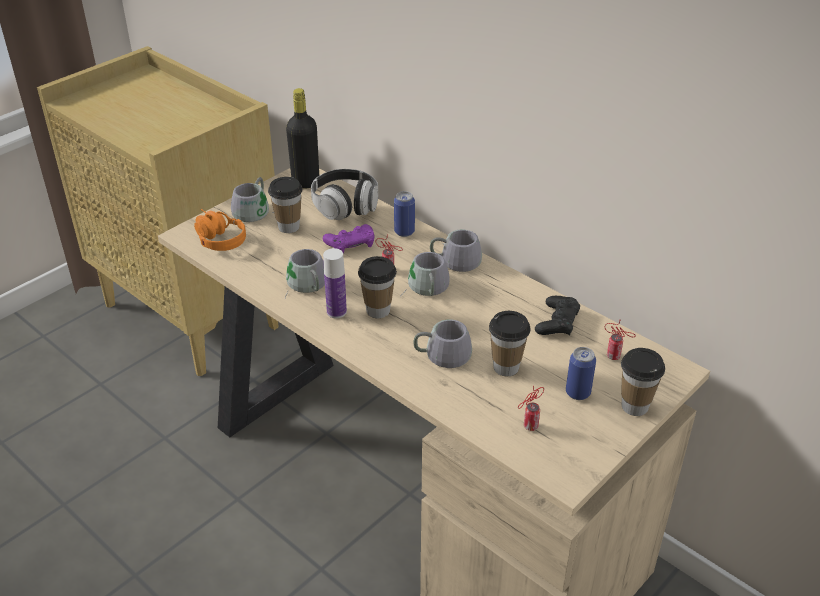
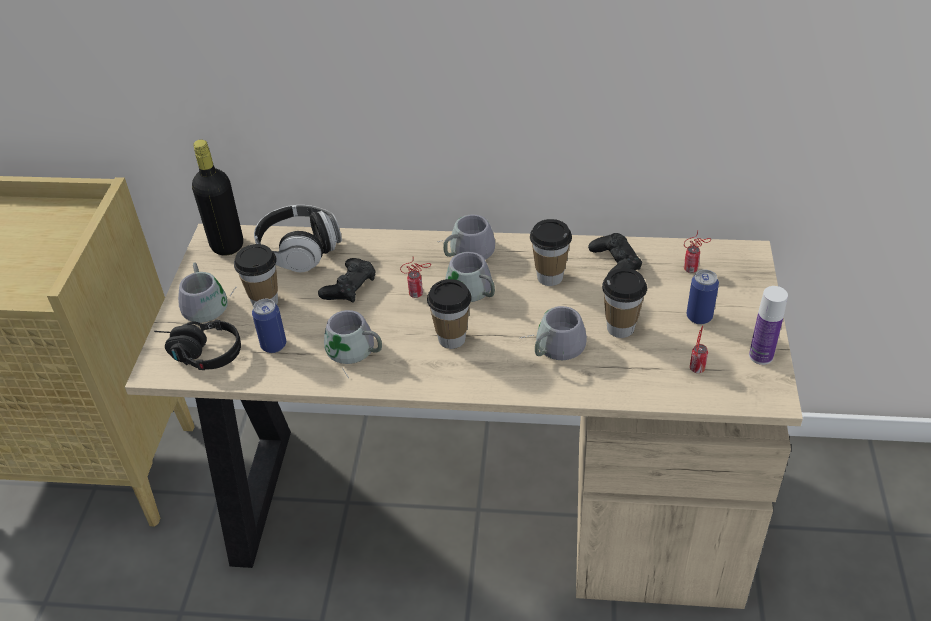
camera: 35 degrees left, 5 degrees up
(215, 238) = (197, 354): orange headphones -> black headphones
(336, 312) = (414, 362): bottle -> bottle (761, 356)
(350, 243) = (349, 286): purple game controller -> black game controller
(404, 232) = (388, 248): can -> can (273, 345)
(634, 406) = (751, 303): cup -> cup (549, 277)

